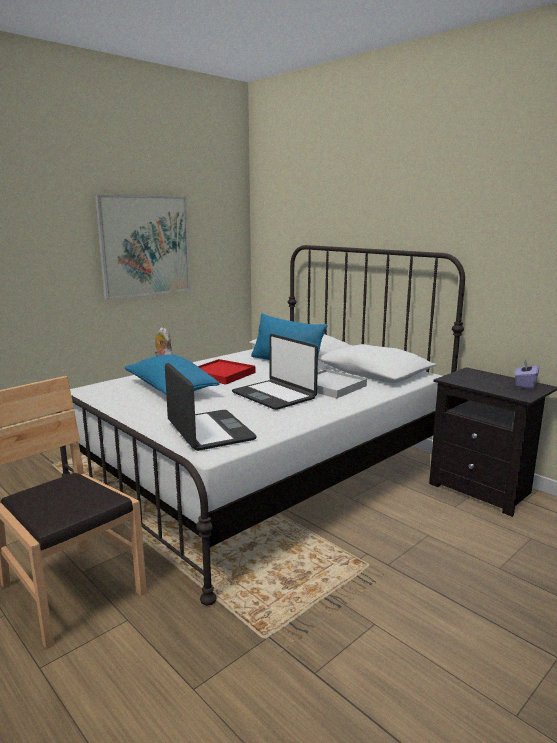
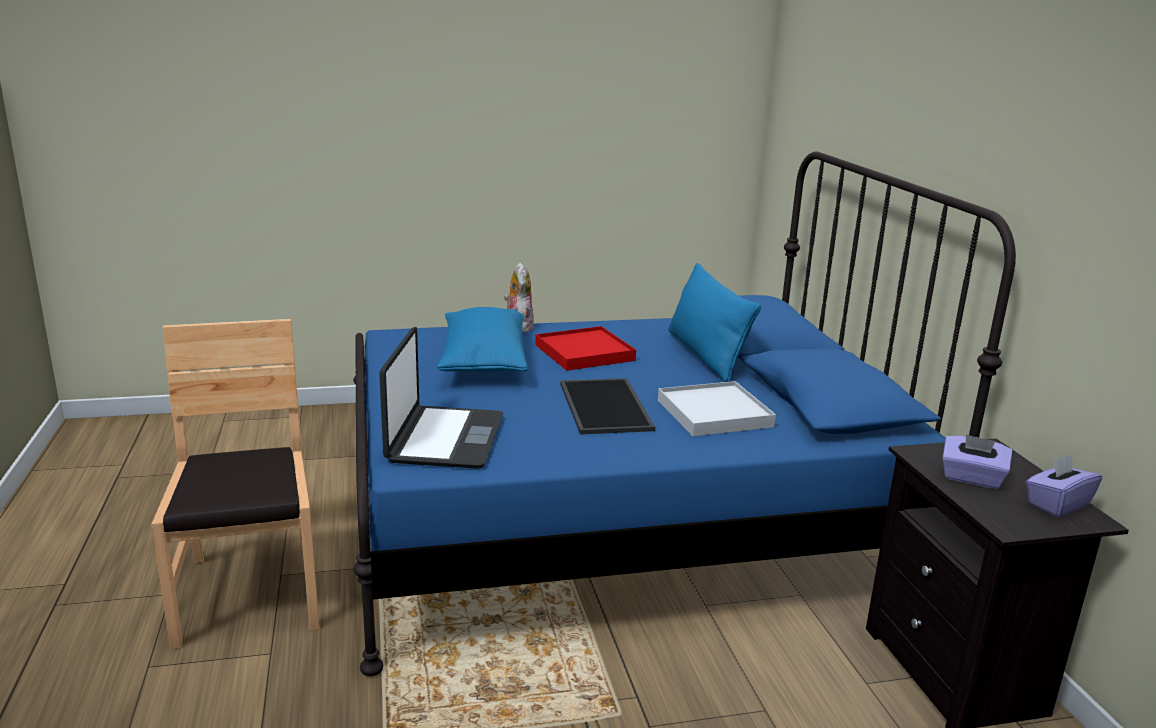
camera: 30 degrees right, 5 degrees up
(145, 246) = (565, 127): picture -> none
(264, 473) = (618, 521): white bed -> blue bed
(274, 395) = (607, 407): laptop -> tray
(482, 383) = (971, 479): none -> purple tissue box

